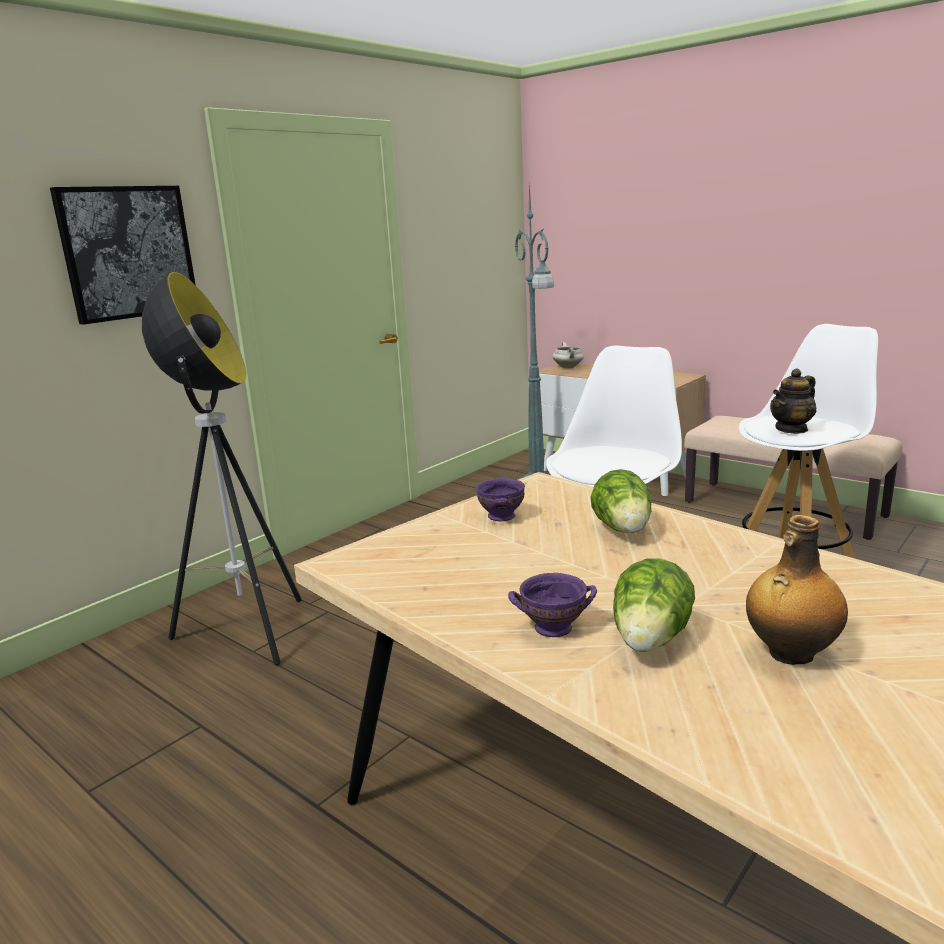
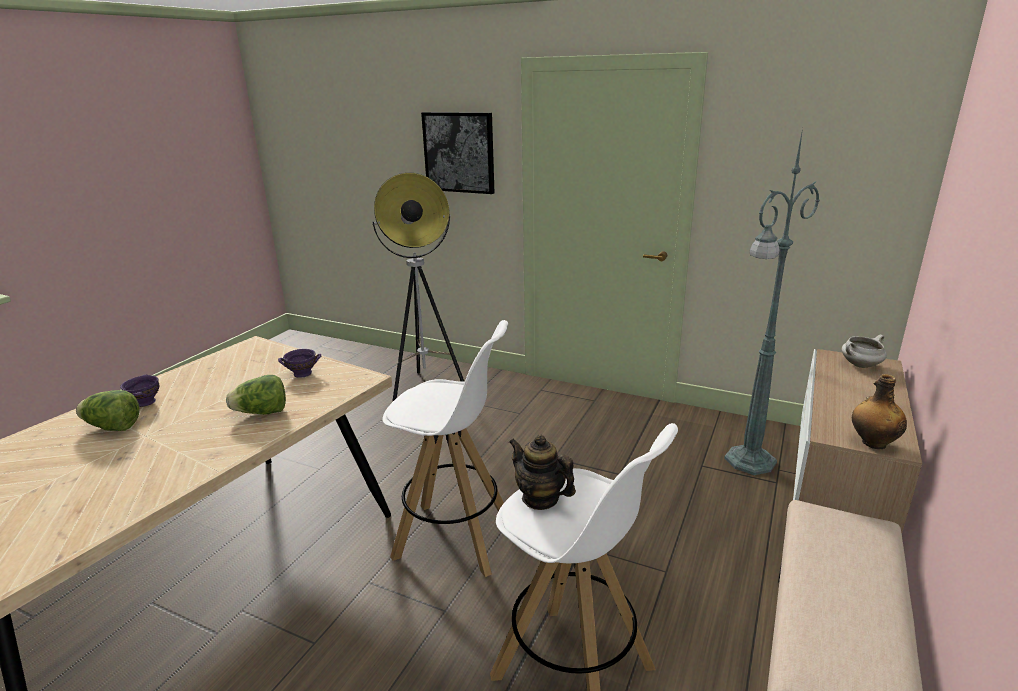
camera: 75 degrees right, 5 degrees up
(789, 654) = (69, 466): bottle -> bottle (872, 443)

